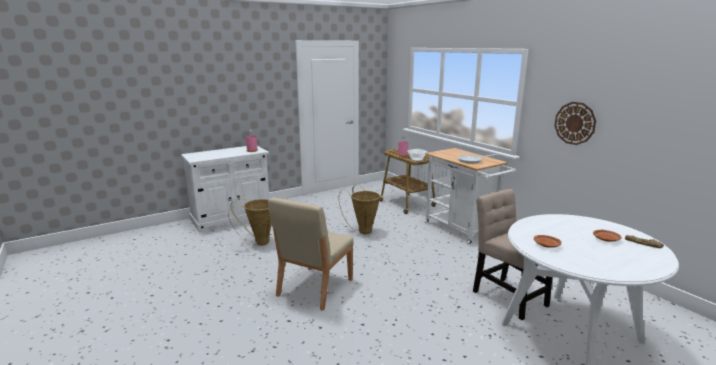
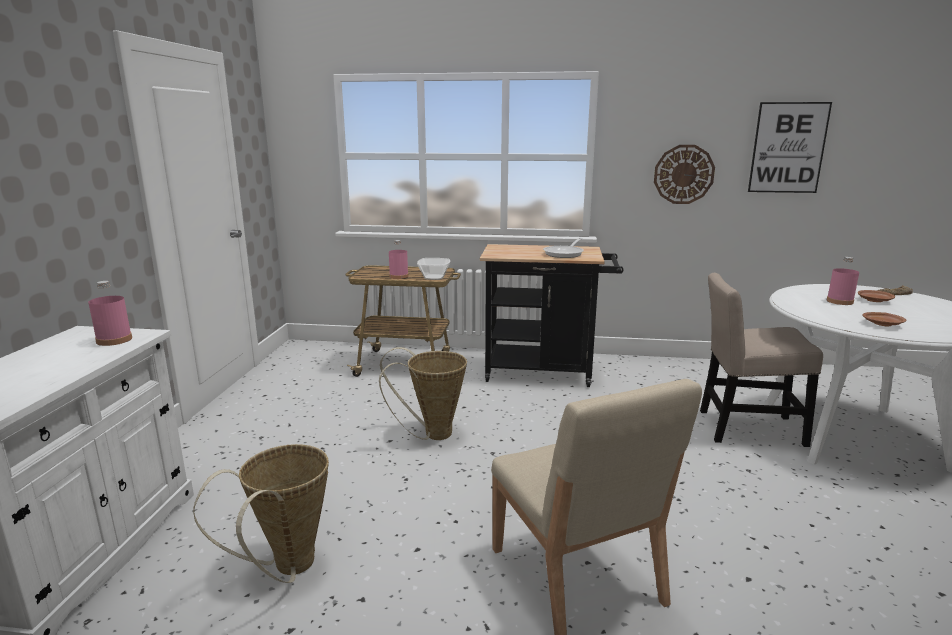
camera: 50 degrees left, 0 degrees up
(463, 231) = (546, 372): white cart -> black cart
(575, 231) = (839, 301): none -> pink bottle
(655, 113) = (788, 148): none -> picture

